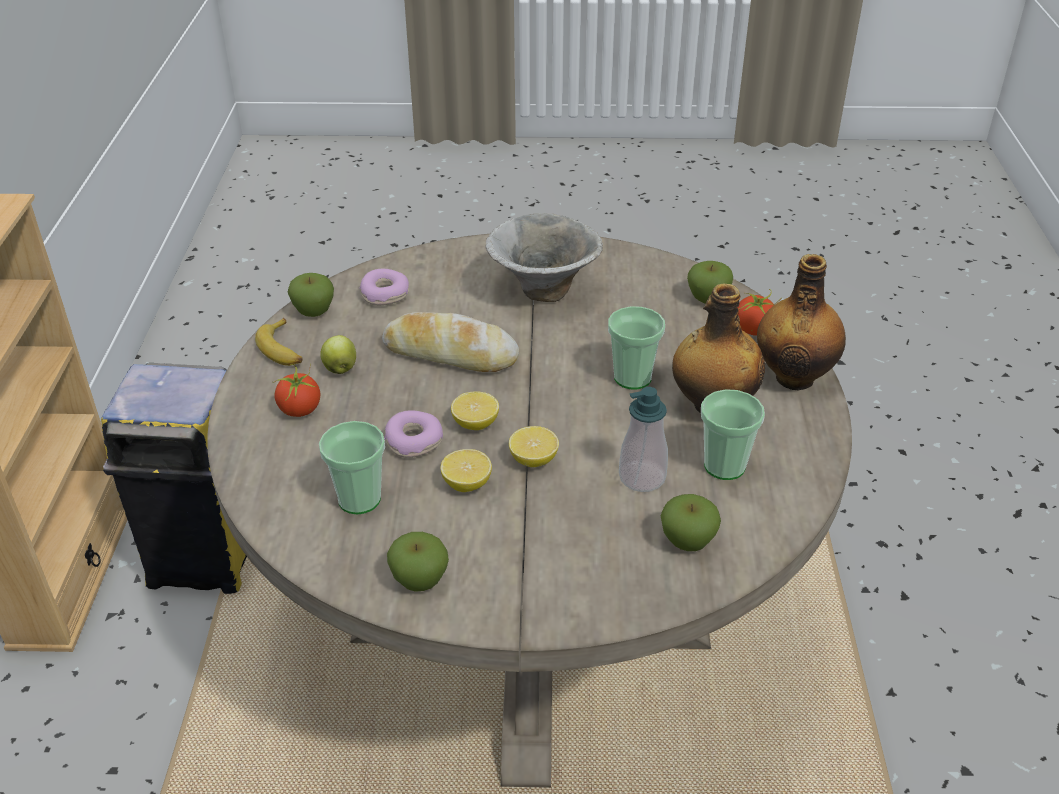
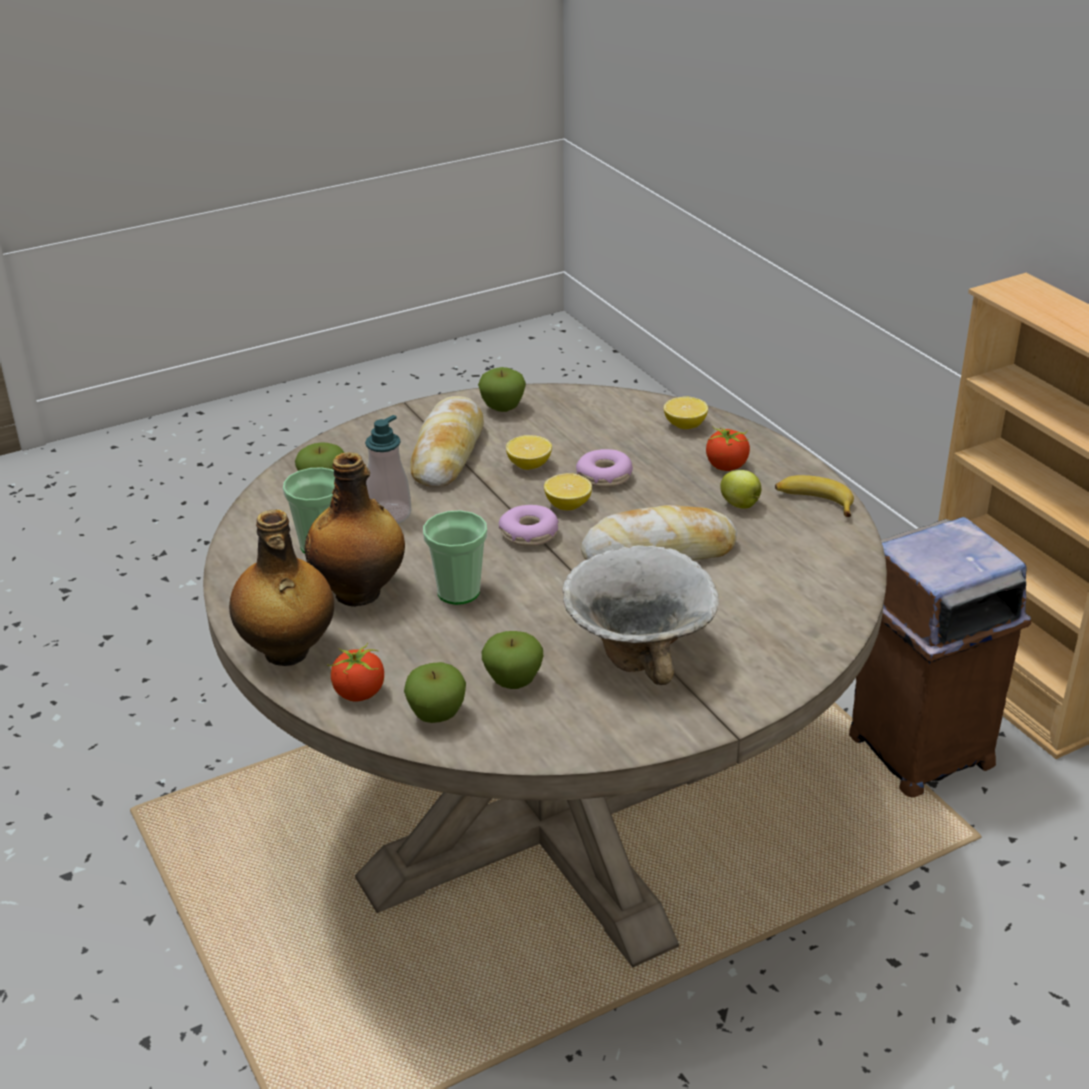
camera: 150 degrees right, 5 degrees down
(208, 557) = (917, 751): yellow trash can -> brown trash can
(314, 312) = (841, 542): apple -> apple (513, 682)
(359, 499) = (599, 432): cup -> none
(385, 294) = (801, 585): donut -> donut (529, 534)
(531, 536) = (447, 453): none -> bread
(533, 460) = (491, 497): lemon -> lemon (685, 425)

